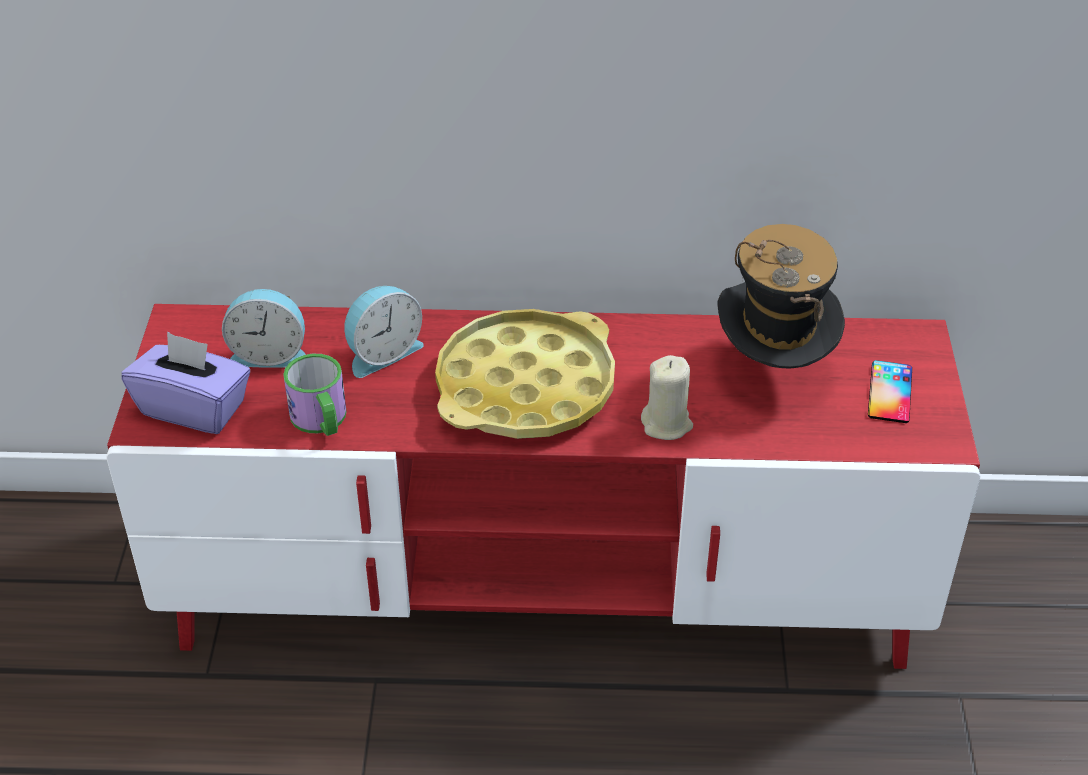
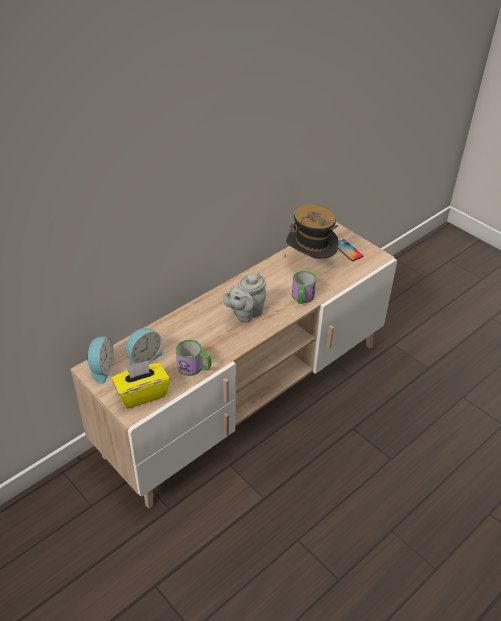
camera: 45 degrees left, 0 degrees up
(194, 408) = (142, 393): purple tissue box -> yellow tissue box
(382, 352) = (183, 332): alarm clock -> alarm clock (101, 368)
(526, 387) = (245, 313): yellow tray -> grey teapot
(544, 590) = (247, 396): red tv stand -> beige tv stand
(667, 424) = (302, 298): beige candle -> mug

